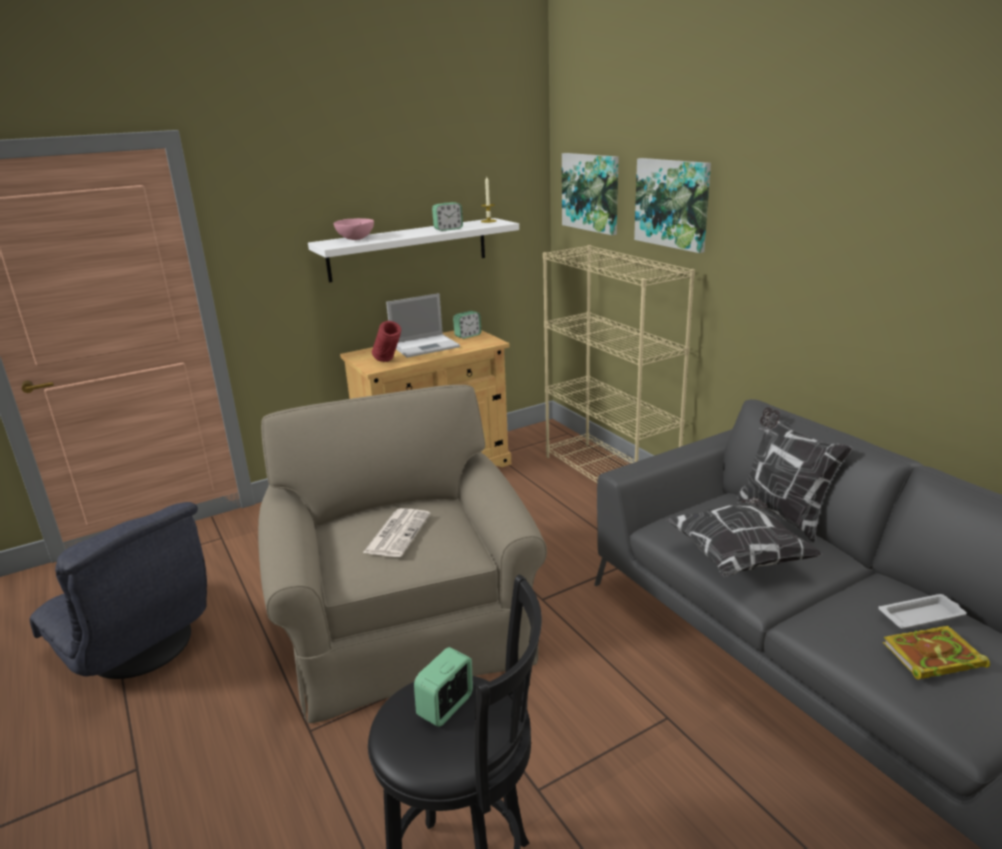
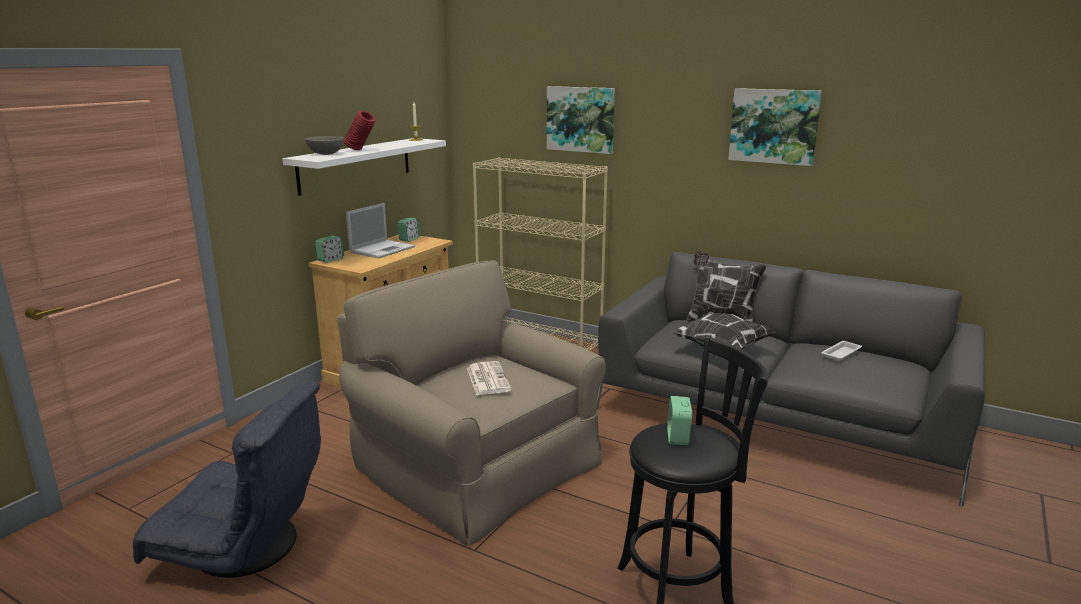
camera: 30 degrees left, 5 degrees down
(355, 239) = (325, 154): pink bowl -> grey bowl
(388, 362) = (367, 263): red vase -> red vase (361, 150)
(448, 229) = (395, 145): alarm clock -> alarm clock (330, 260)
(591, 192) = (496, 115): picture -> picture (774, 126)
(931, 657) = (863, 369): book -> none

